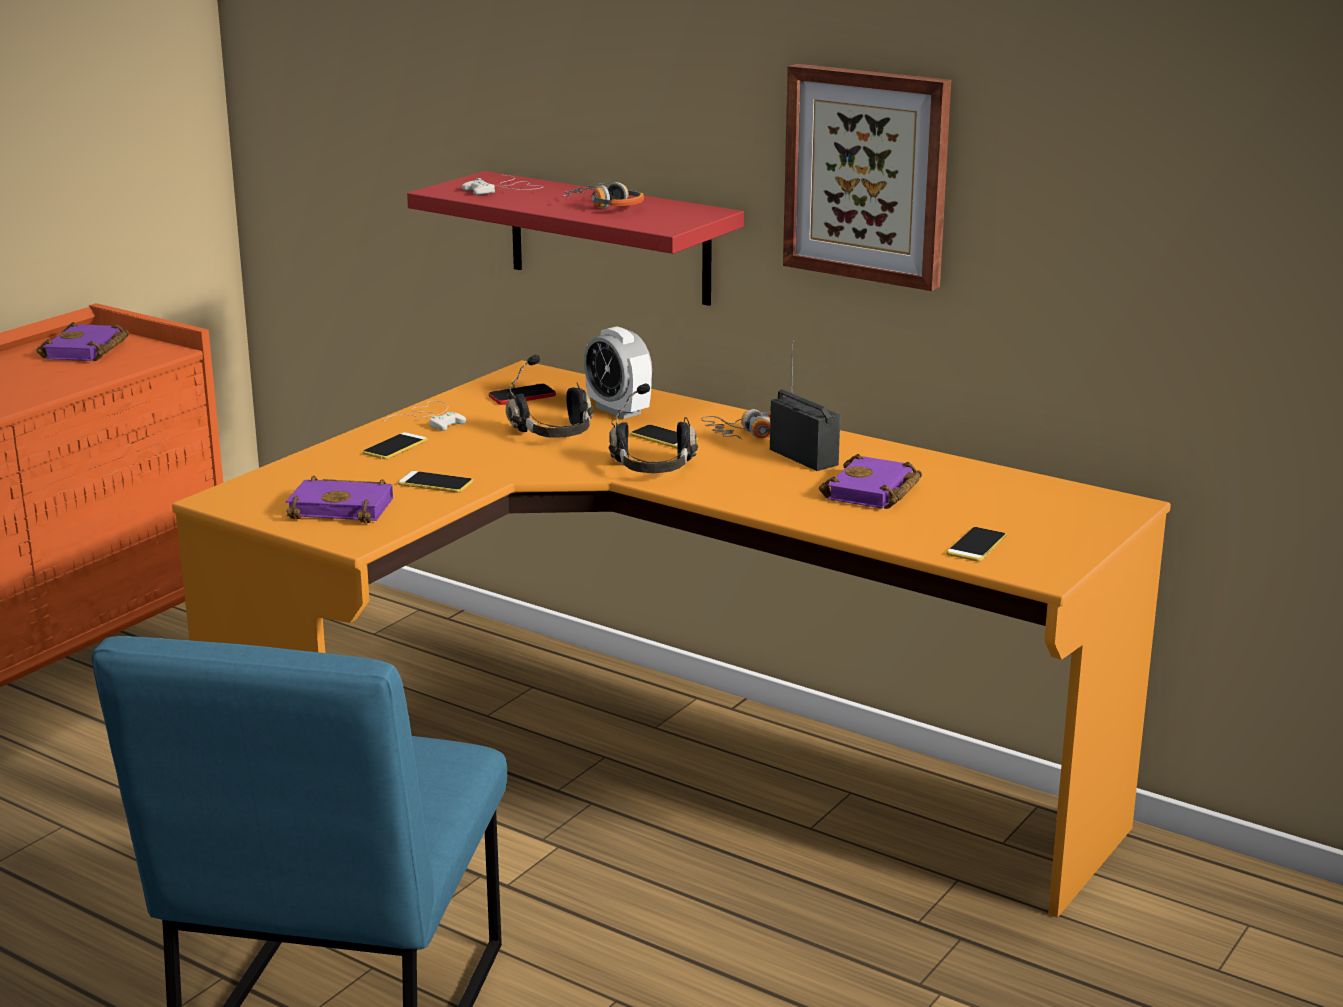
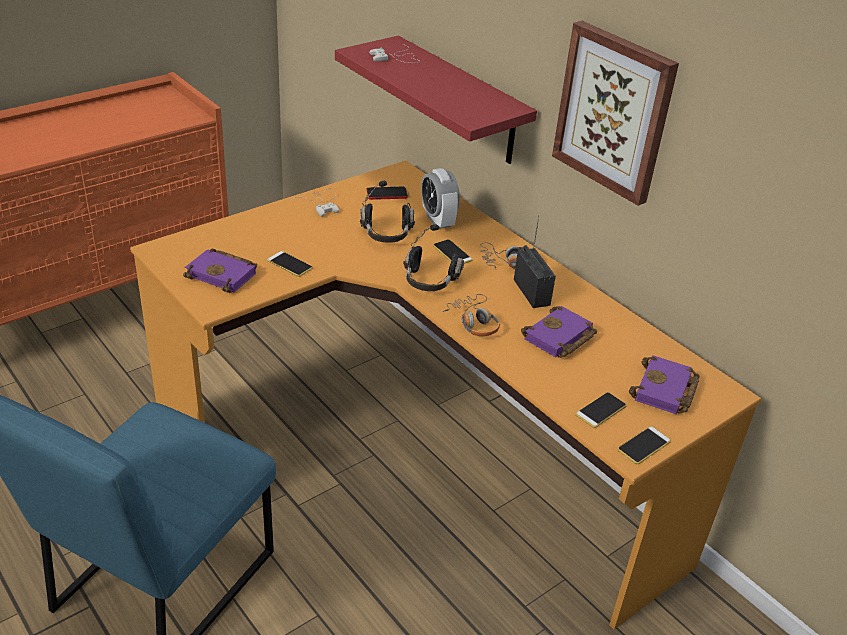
camera: 15 degrees right, 15 degrees up
(86, 351) = (152, 107): purple book -> purple book (665, 391)
(395, 447) = (285, 225): phone -> phone (643, 445)
(607, 205) = (450, 87): headphones -> headphones (474, 321)

